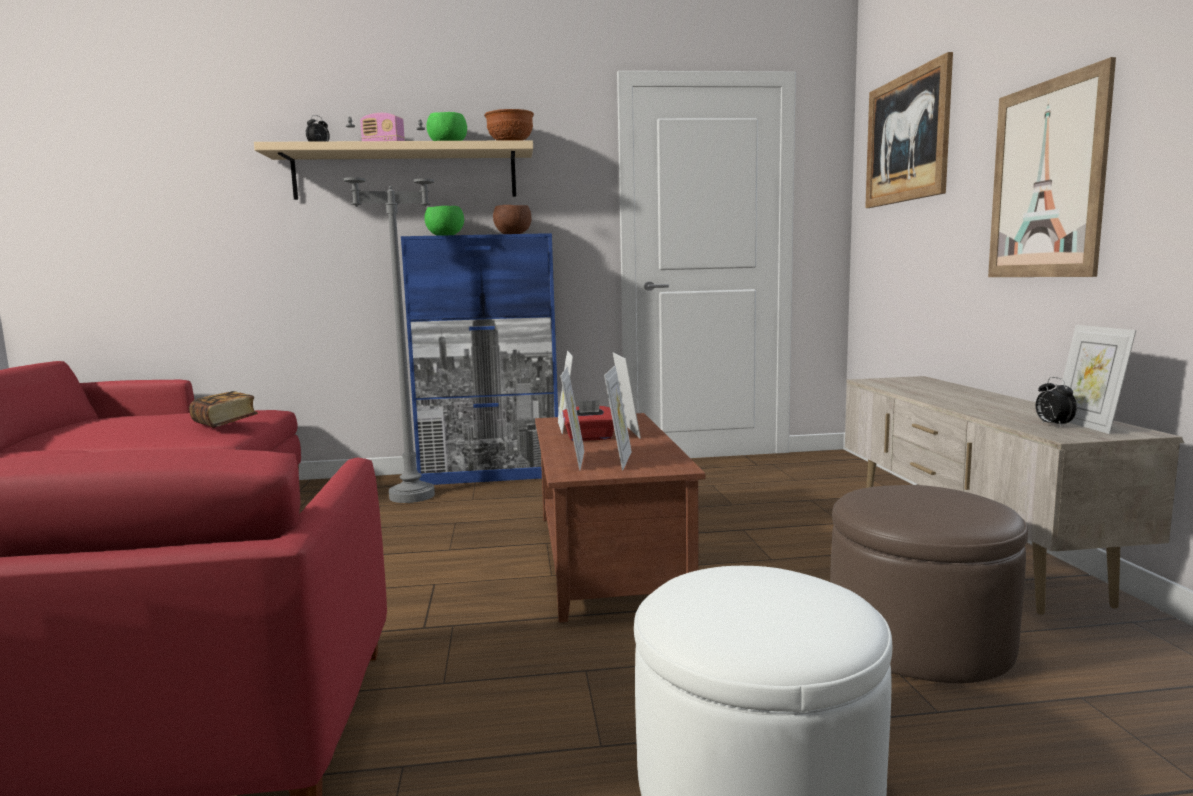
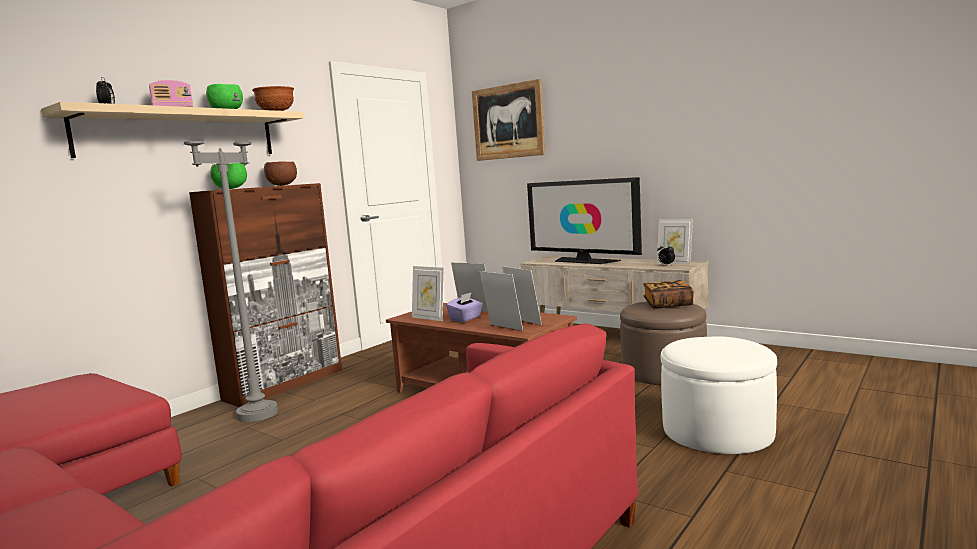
camera: 45 degrees left, 0 degrees up
(225, 423) = (106, 388): book -> book (668, 304)
(491, 475) = (285, 384): blue cabinet -> brown cabinet
(589, 438) = (466, 318): red tissue box -> purple tissue box
(942, 392) = (584, 261): none -> television
(1046, 180) = (615, 151): picture -> none

